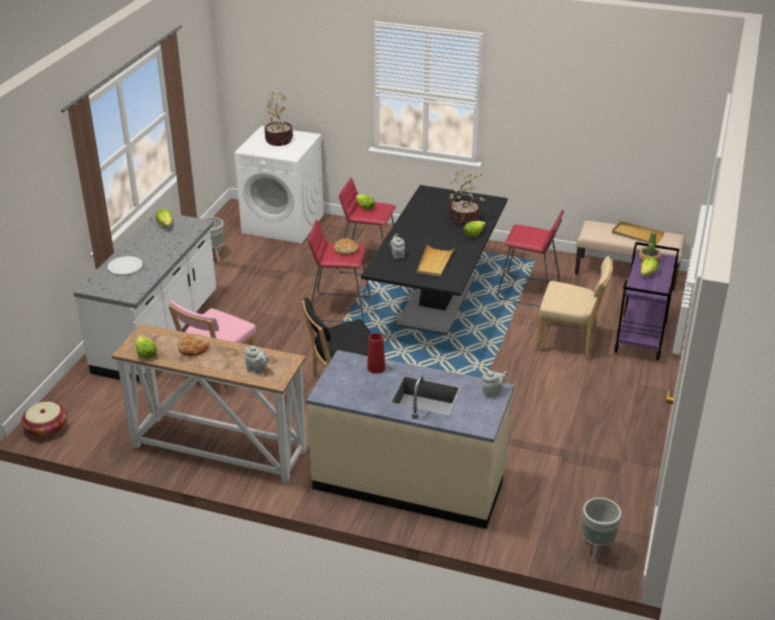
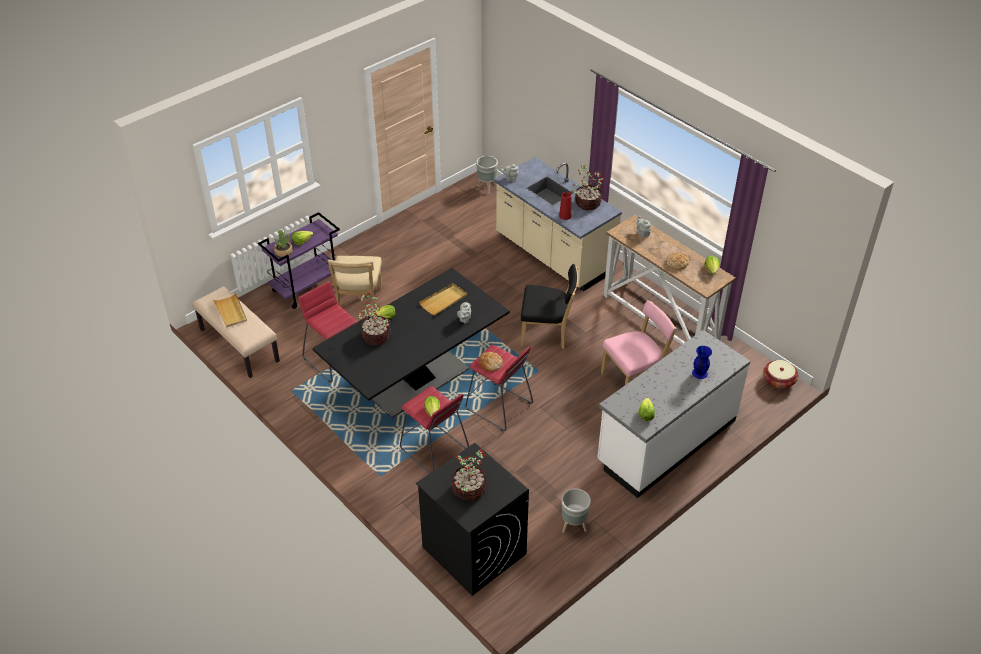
camera: 150 degrees left, 10 degrees up
(125, 266) = (699, 373): white plate -> blue vase
(283, 224) = (473, 550): white washing machine -> black washing machine
(361, 394) = (587, 203): none -> potted plant
(569, 342) = (359, 303): beige chair -> beige chair turned 135 degrees counterclockwise

